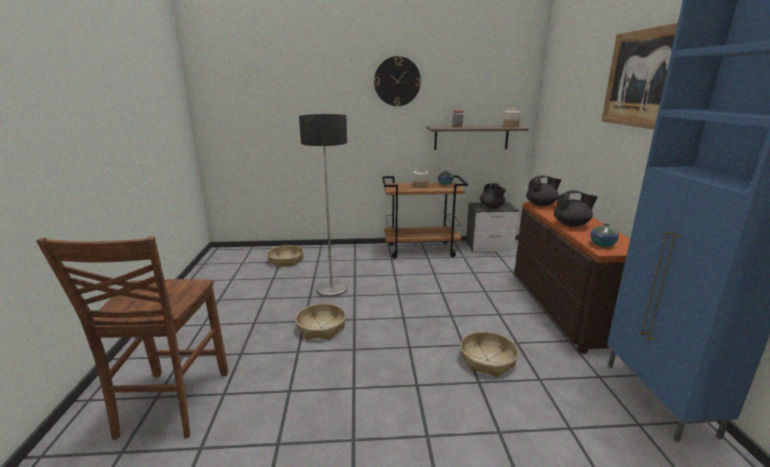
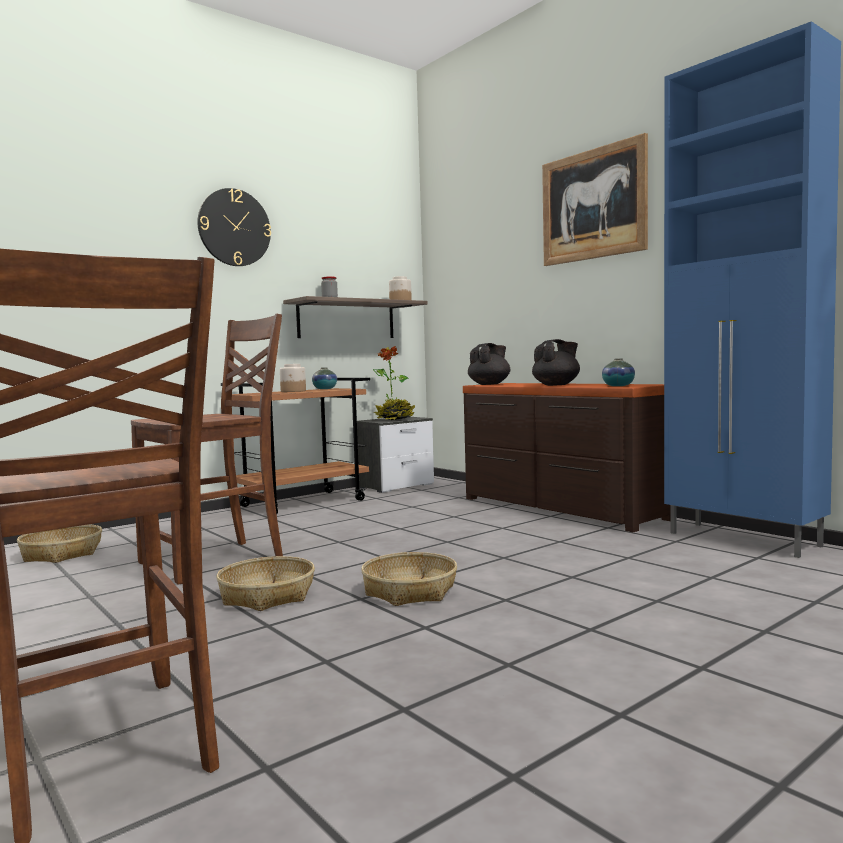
camera: 35 degrees left, 15 degrees down
(331, 289) = (216, 560): floor lamp -> brown chair
(487, 360) = (552, 560): basket -> basket (410, 591)
(492, 207) = (395, 420): black teapot -> potted plant

